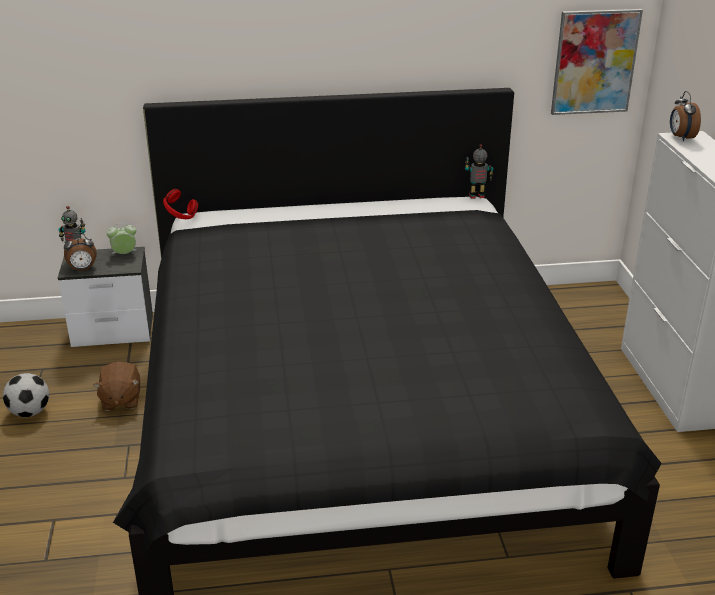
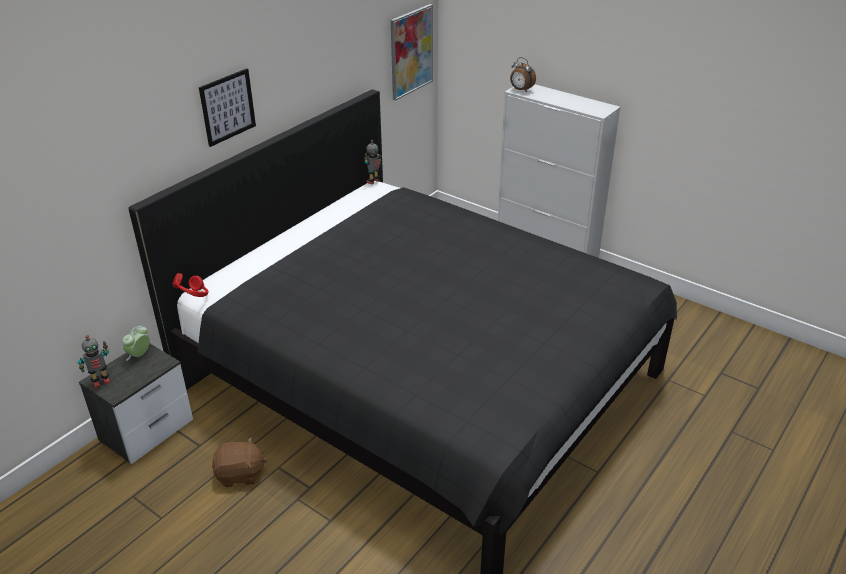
camera: 45 degrees left, 5 degrees up
(30, 412) = (180, 532): football -> none
(82, 270) = (125, 387): alarm clock -> none
(120, 400) = (240, 474): brown plush toy -> brown plush toy turned 45 degrees counterclockwise
(288, 43) = (227, 107): none -> picture

